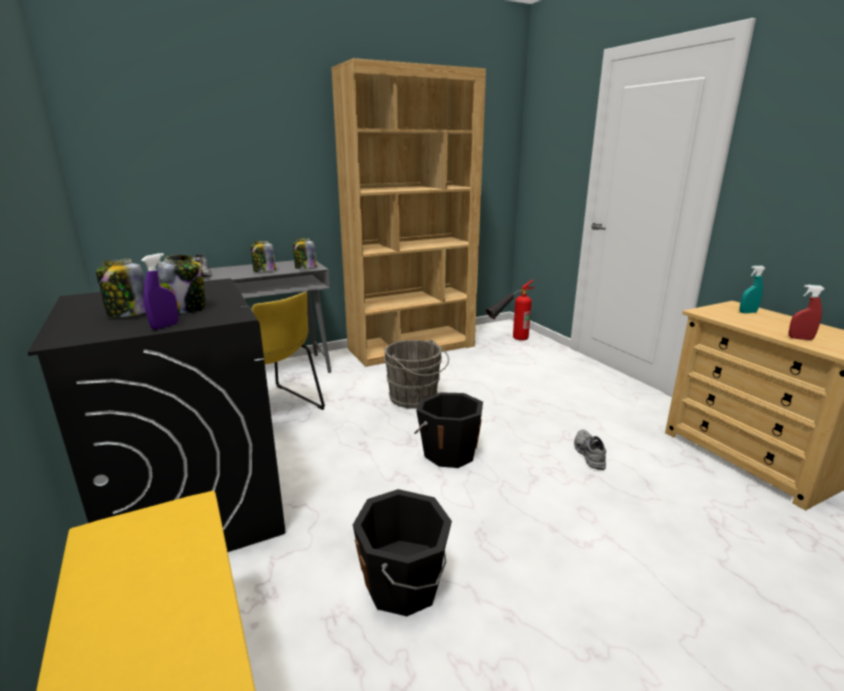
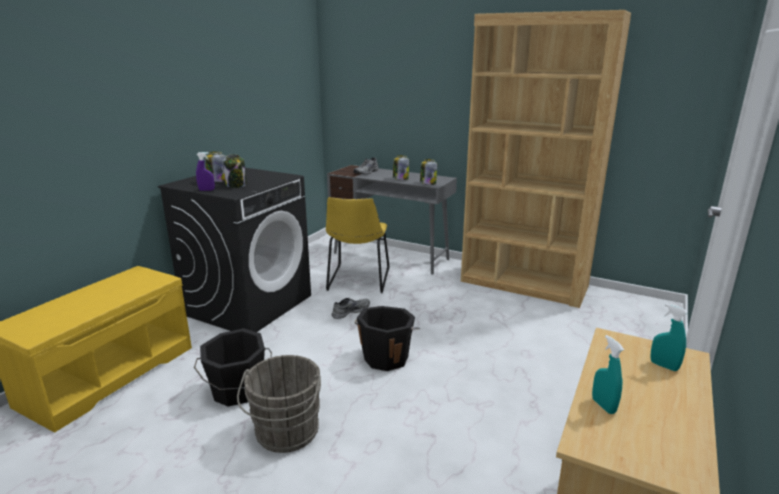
camera: 55 degrees right, 0 degrees up
(415, 398) = (443, 317): grey bucket -> grey bucket (286, 434)
(509, 340) = (628, 319): fire extinguisher -> none
(588, 454) = (466, 425): grey shoe -> grey shoe (350, 311)
(800, 338) = (603, 406): red spray bottle -> turquoise spray bottle

